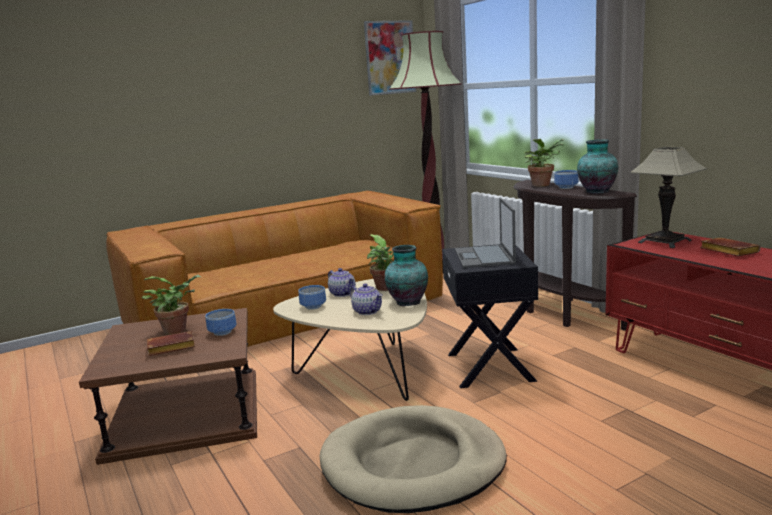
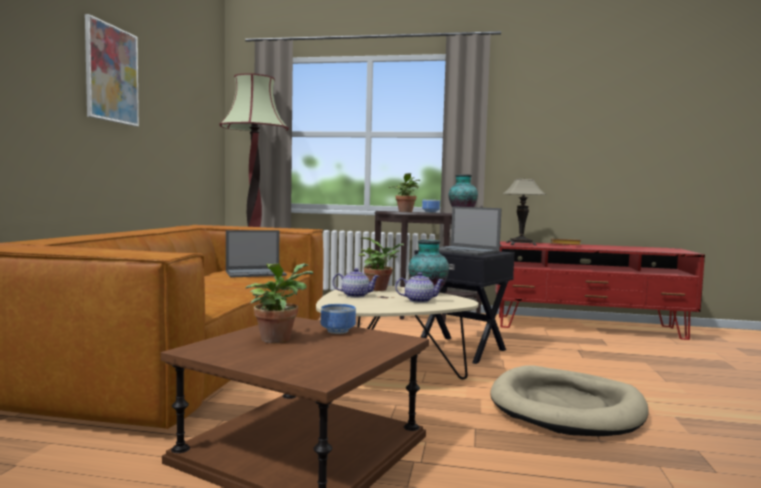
camera: 50 degrees left, 10 degrees down
(170, 348) = (330, 349): brown book -> none
(313, 306) = (361, 304): bowl -> none
(351, 250) = (256, 273): none -> laptop
(390, 57) = (206, 95): picture -> picture (111, 74)

